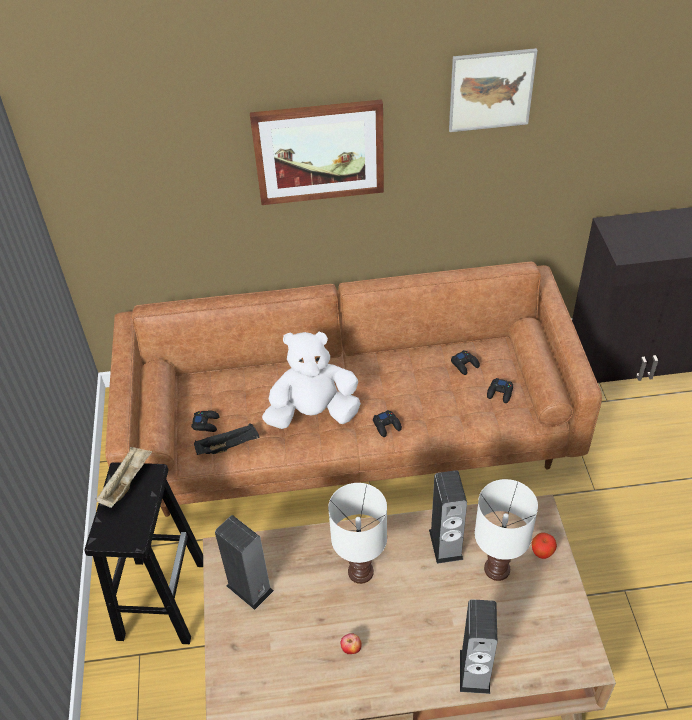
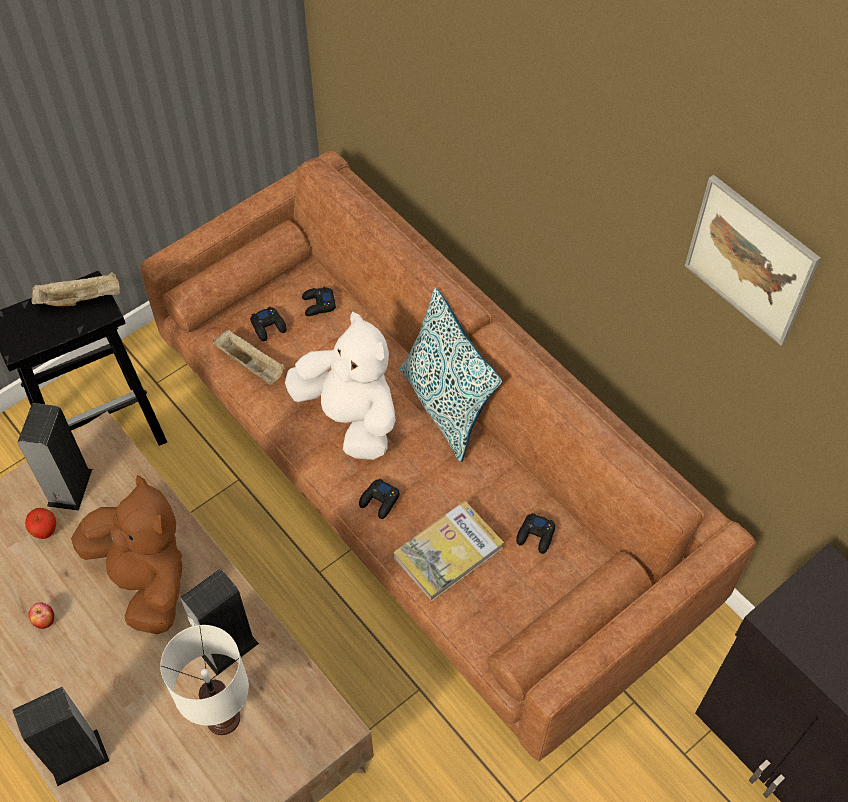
camera: 55 degrees right, 10 degrees up
(228, 446) = (251, 365): black tray -> beige tray
(319, 152) = (545, 156): picture -> none
(344, 364) = (446, 407): none -> pillow
(361, 571) = (145, 579): white table lamp -> brown plush toy
(447, 409) = (448, 552): none -> book
(500, 393) = (515, 599): black game controller -> black game controller (318, 304)
(541, 553) = (273, 758): apple -> apple (45, 532)

